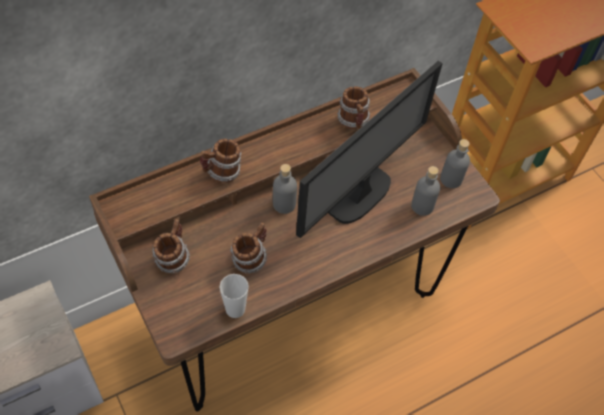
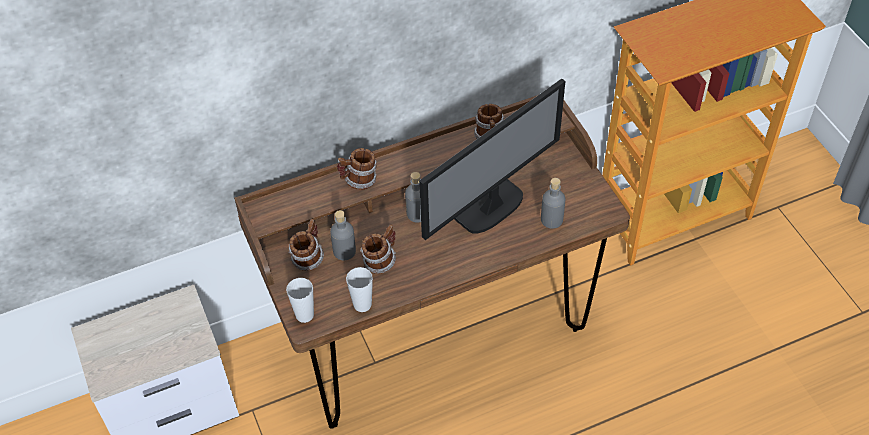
camera: 10 degrees right, 5 degrees down
(174, 324) = (304, 315): none -> cup
(451, 179) = (583, 196): grey bottle -> grey bottle (344, 251)

